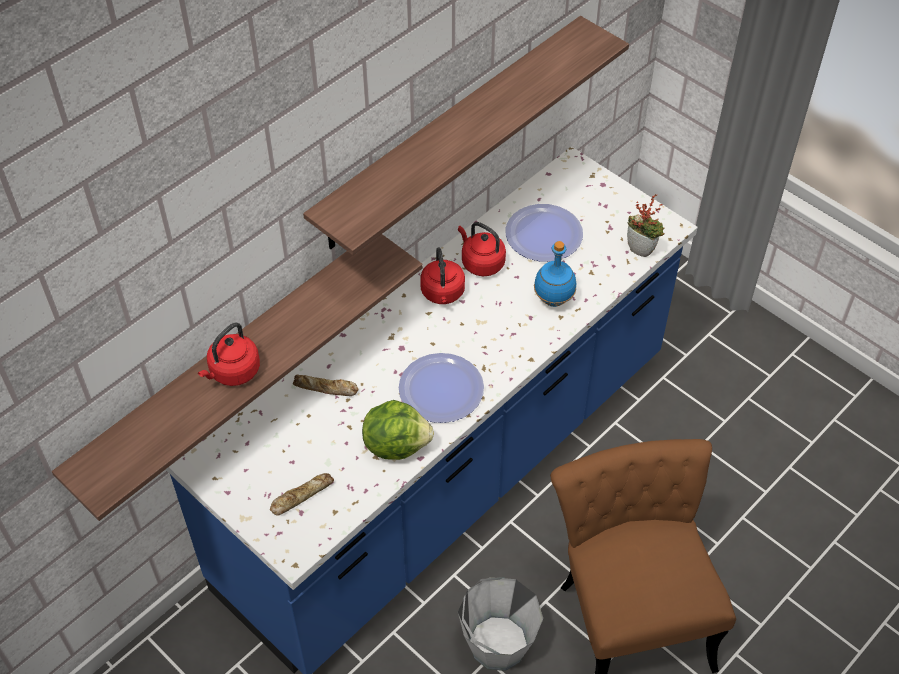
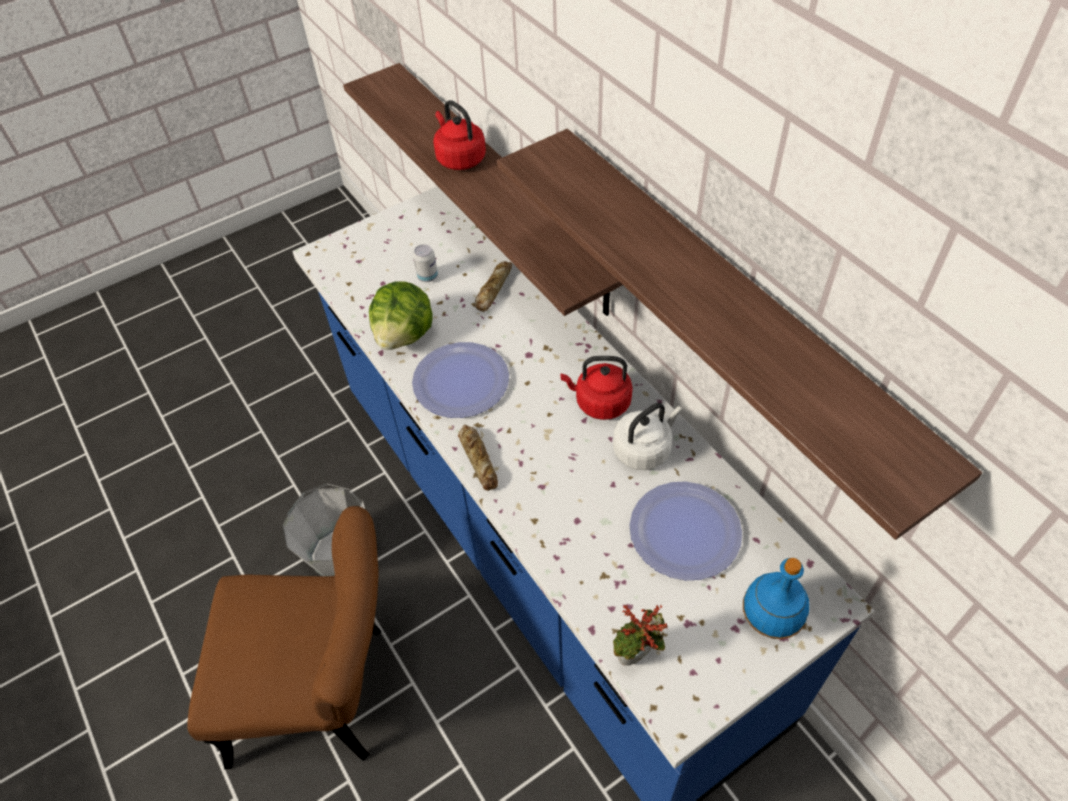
camera: 105 degrees right, 0 degrees up
(301, 496) = (376, 262): bread -> bread (479, 459)
(316, 445) = (427, 277): none -> can
(481, 262) = (644, 449): red kettle -> white kettle
(553, 300) = (564, 518): blue bottle -> blue bottle (768, 620)

